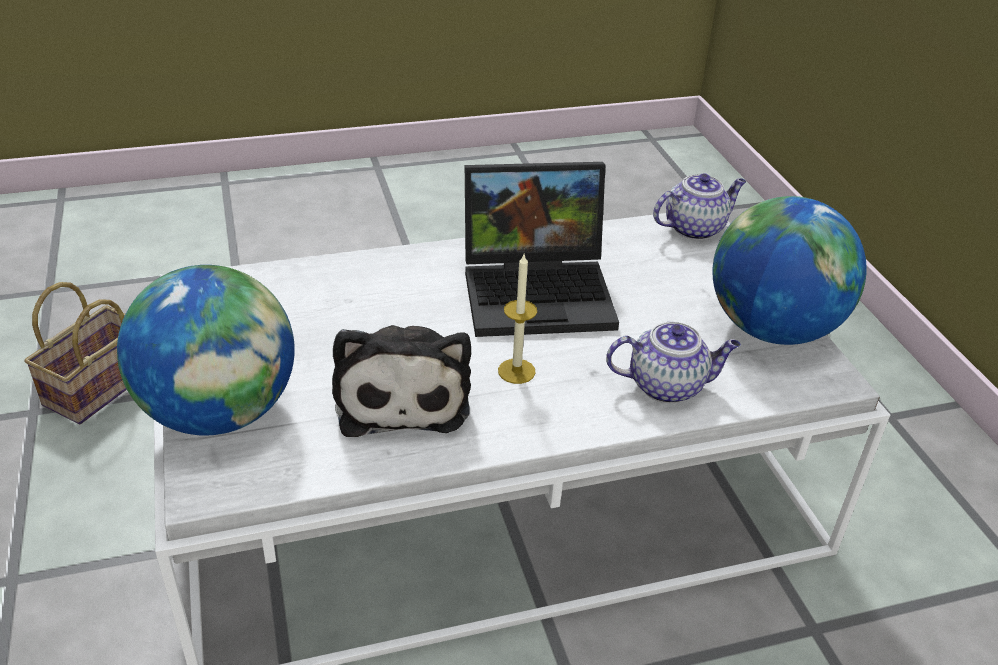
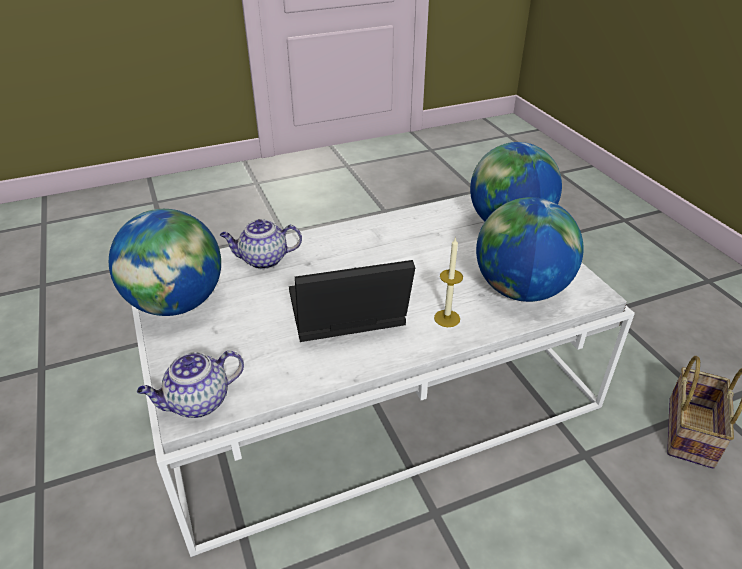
camera: 175 degrees right, 0 degrees up
(290, 300) = (520, 290): none -> globe
(402, 395) = (418, 241): plush toy -> none
(516, 371) = (355, 260): candle -> candle (447, 318)

